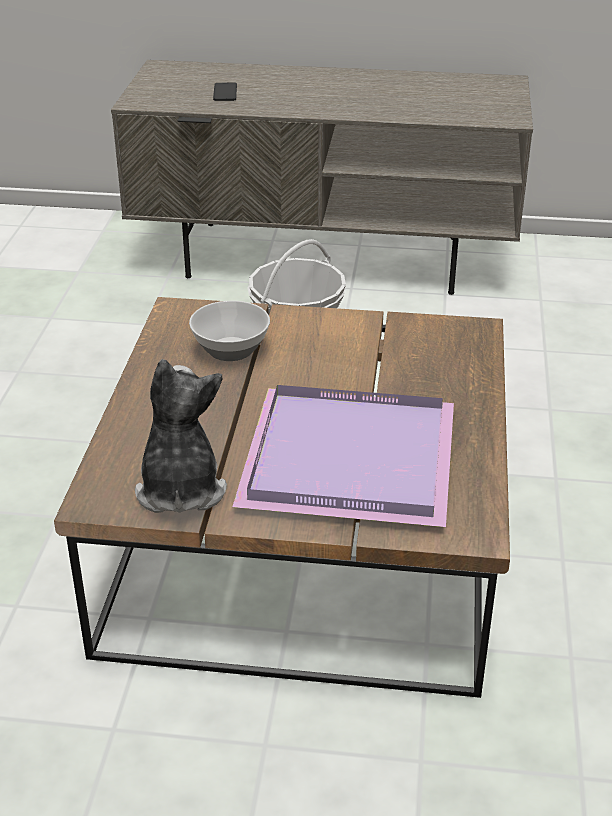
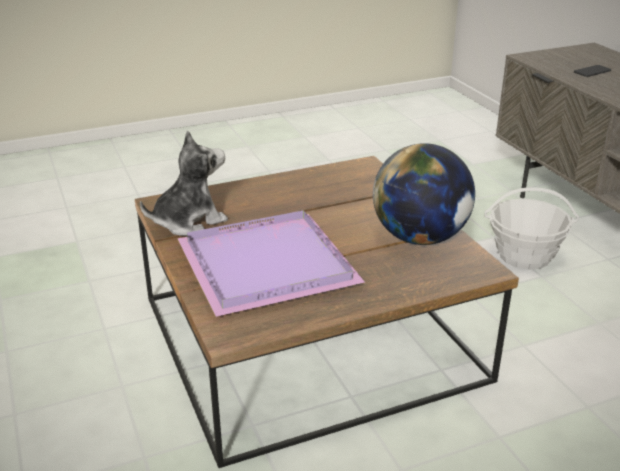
camera: 60 degrees right, 5 degrees down
(231, 348) = (345, 192): bowl -> none
(381, 340) = (420, 237): none -> globe

